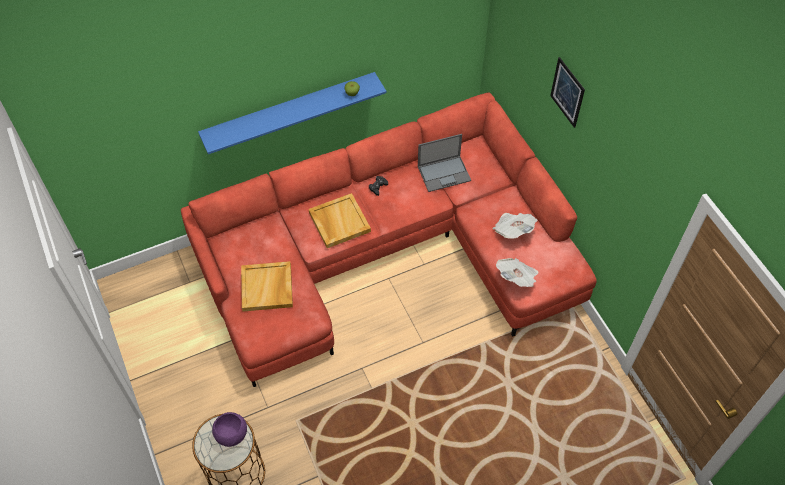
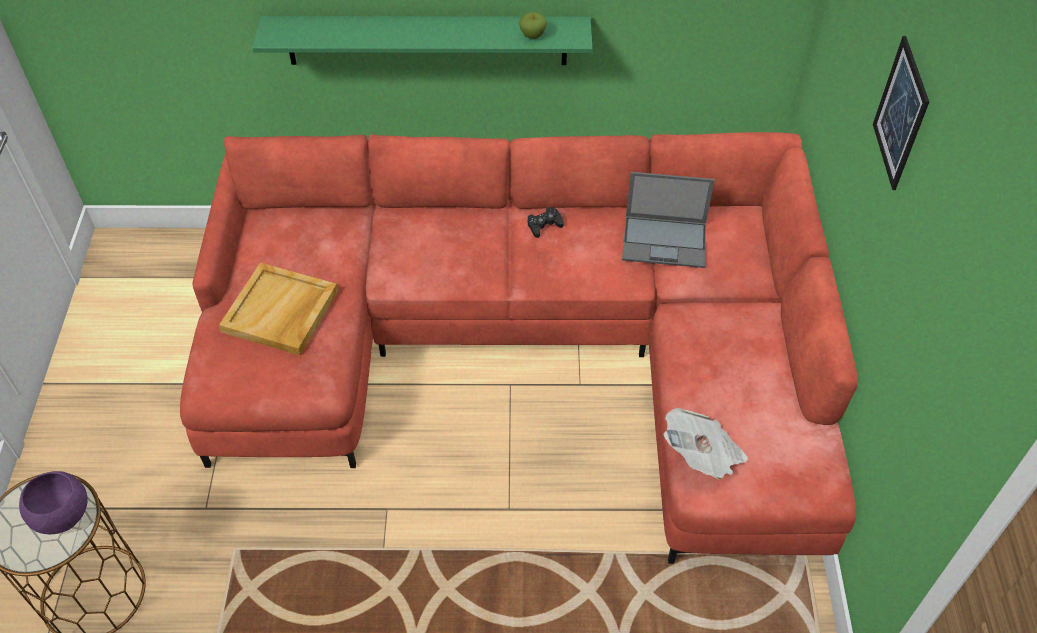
camera: 25 degrees right, 5 degrees down
(289, 112) = (427, 40): blue shelf -> green shelf
(339, 222) = (451, 254): beige tray -> none
(513, 230) = (737, 373): newspaper -> none

